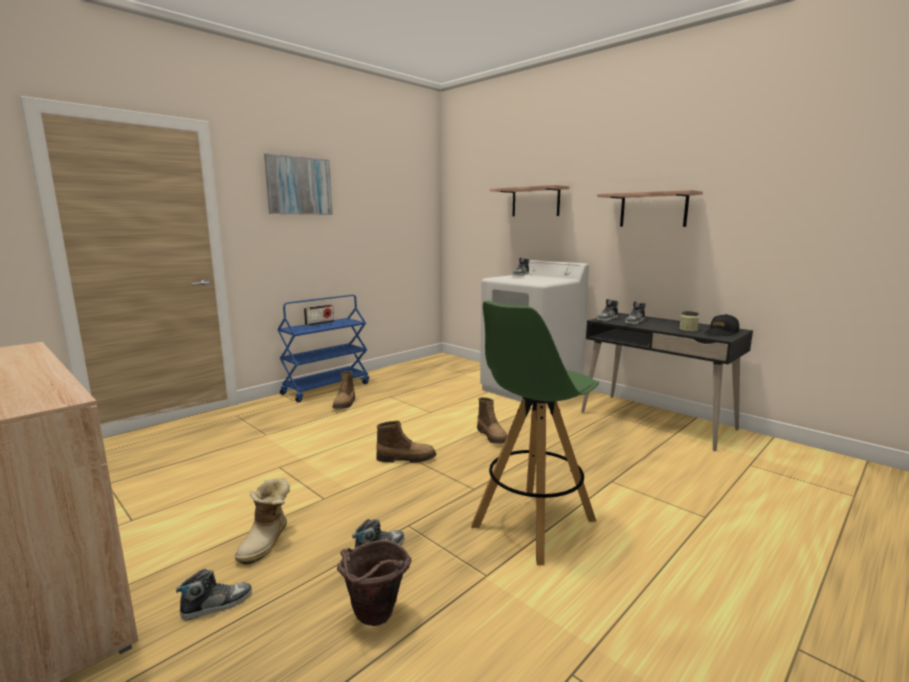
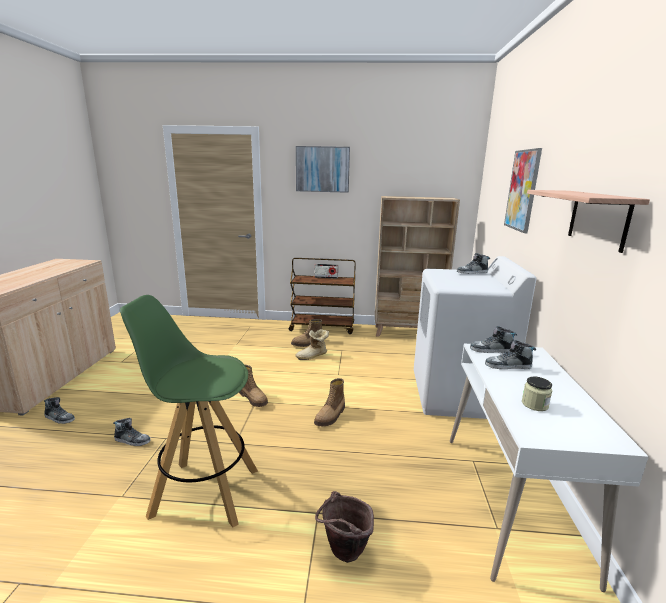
camera: 50 degrees right, 5 degrees up
(267, 542) = (120, 403): boot -> boot (313, 356)
(326, 388) = (322, 327): blue cart -> brown cart
(375, 619) = (60, 471): brown bucket -> brown bucket (343, 554)
(411, 367) = (408, 333): none -> beige bookcase
(535, 202) = (522, 190): shelf -> picture
(656, 420) = (511, 501): black desk -> white desk
(721, 332) = (568, 431): black cap -> none

